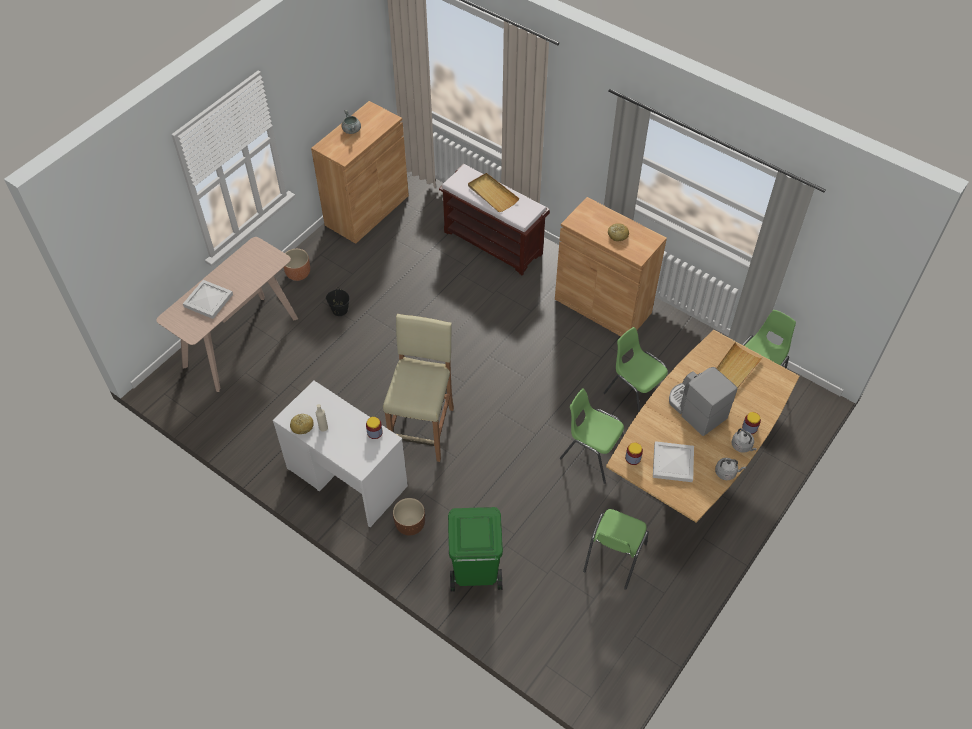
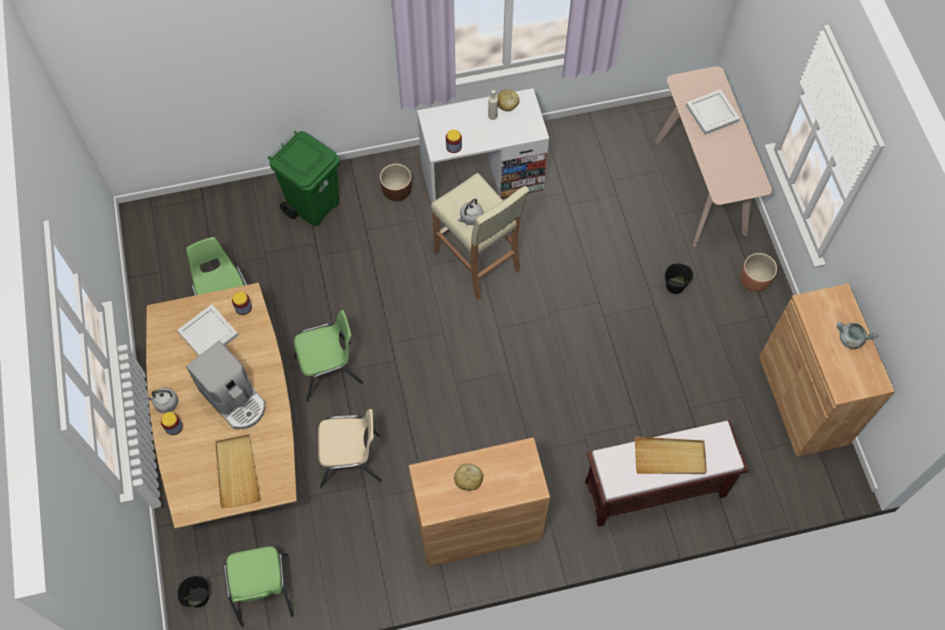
camera: 130 degrees right, 10 degrees up
(635, 395) = (351, 460): green chair -> beige chair
(695, 409) = (235, 399): coffee machine -> coffee machine turned 45 degrees clockwise
(726, 472) = (158, 367): grey kettle -> grey kettle (470, 218)
(797, 408) = (198, 597): none -> black bucket

